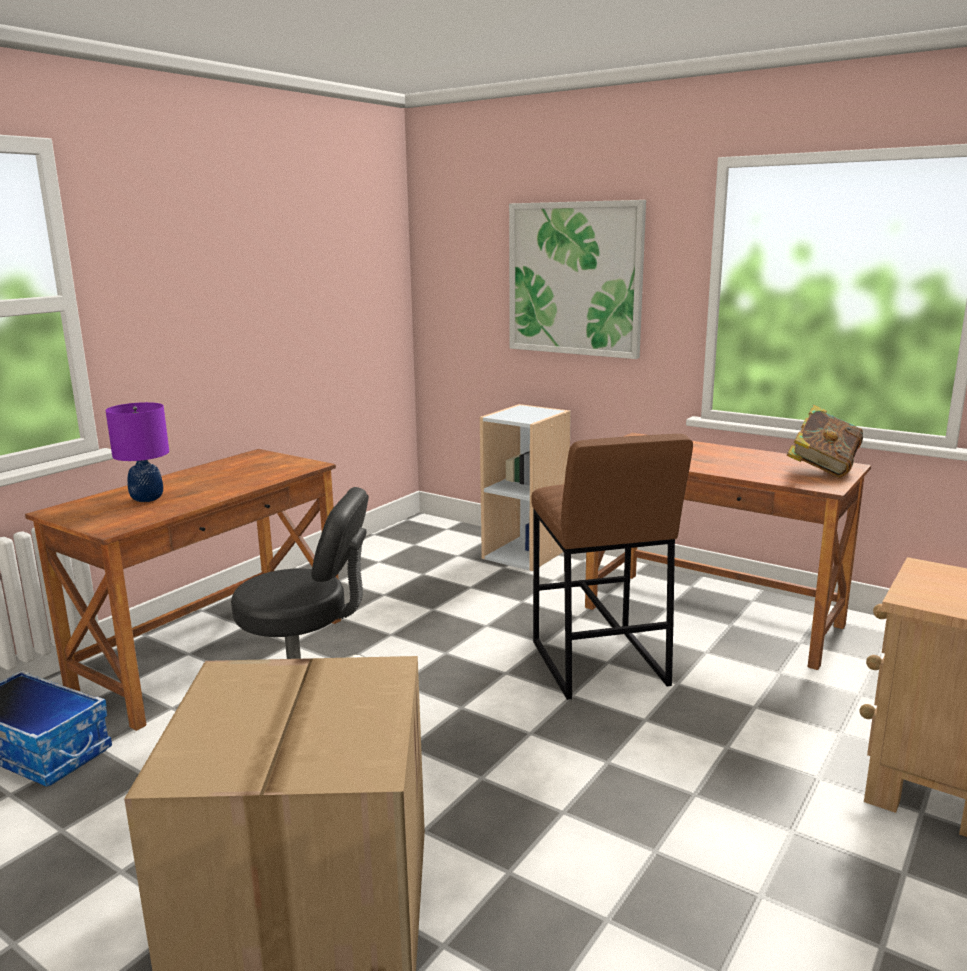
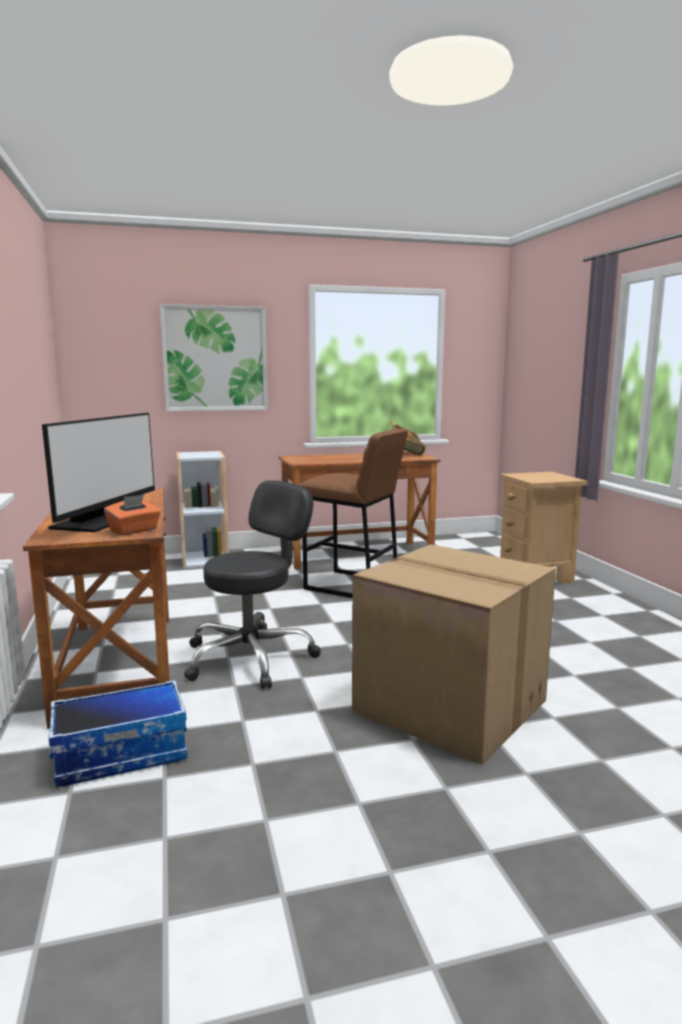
camera: 50 degrees left, 5 degrees down
(117, 522) = (134, 531): none -> orange tissue box
(148, 499) = (100, 520): purple table lamp -> monitor

